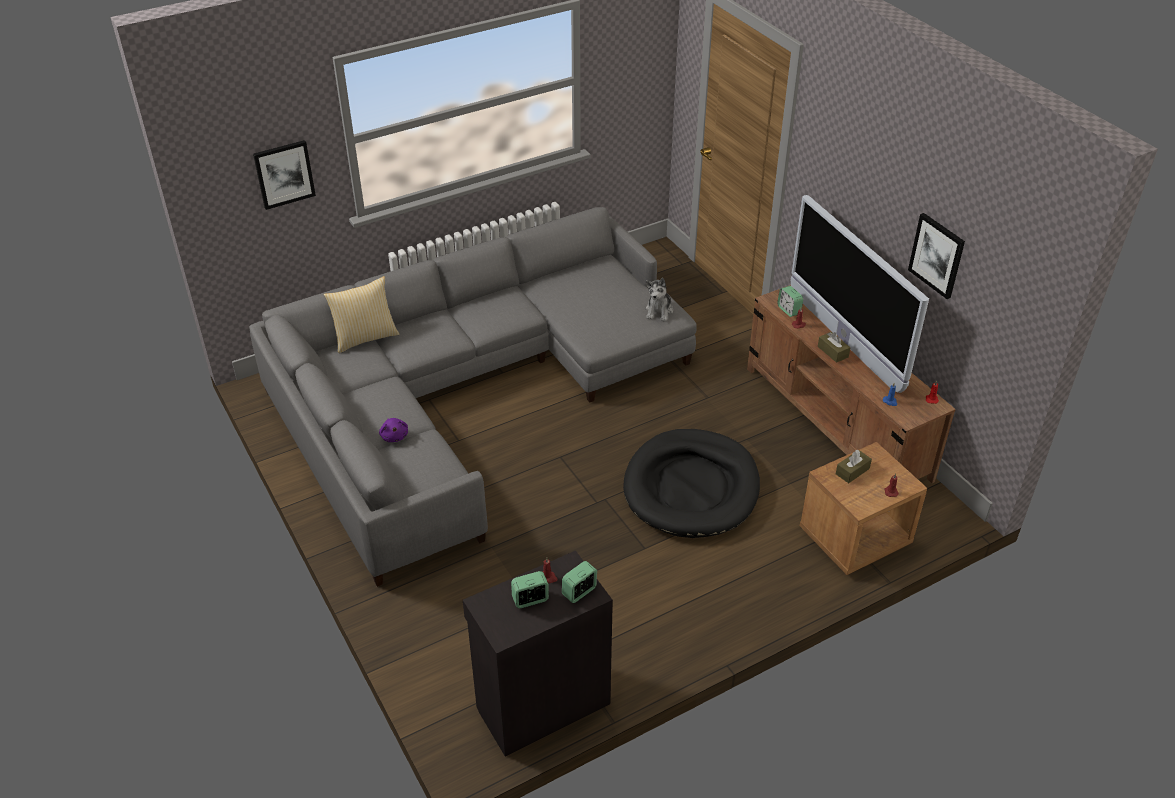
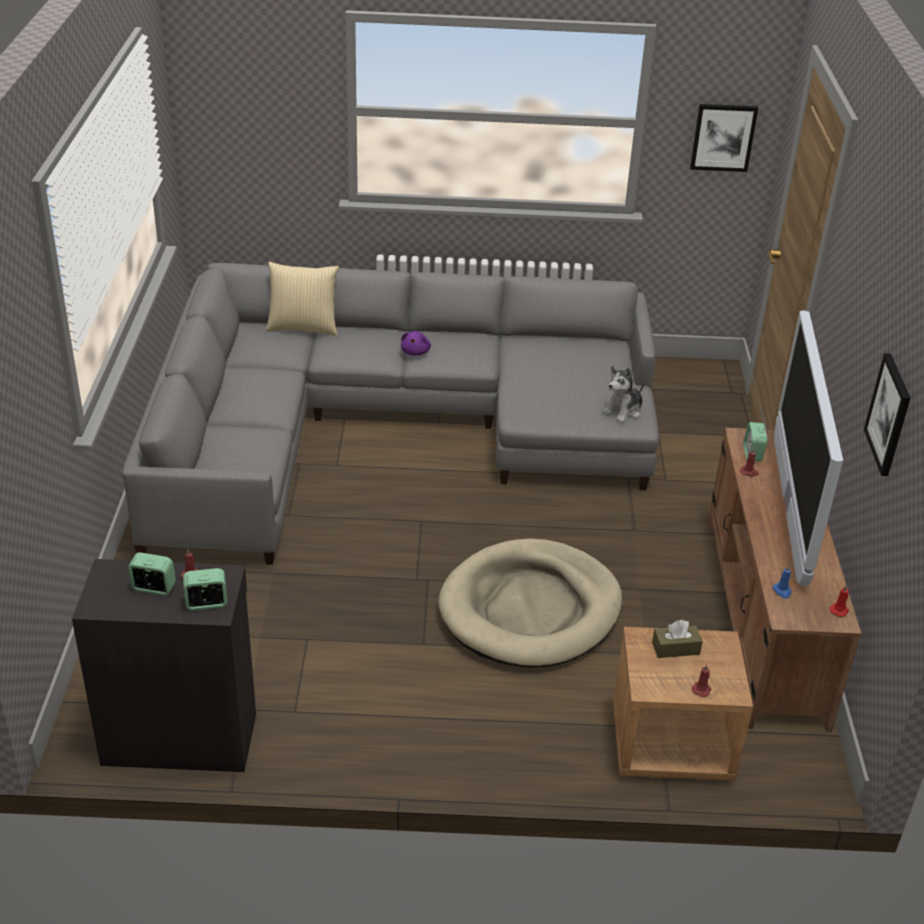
camera: 30 degrees right, 5 degrees down
(284, 174) = (273, 125): picture -> picture (723, 137)
(394, 436) = (243, 420): purple plush toy -> purple plush toy (415, 352)
(691, 487) = (530, 609): black dog bed -> beige dog bed
(832, 352) = (763, 514): brown tissue box -> none

